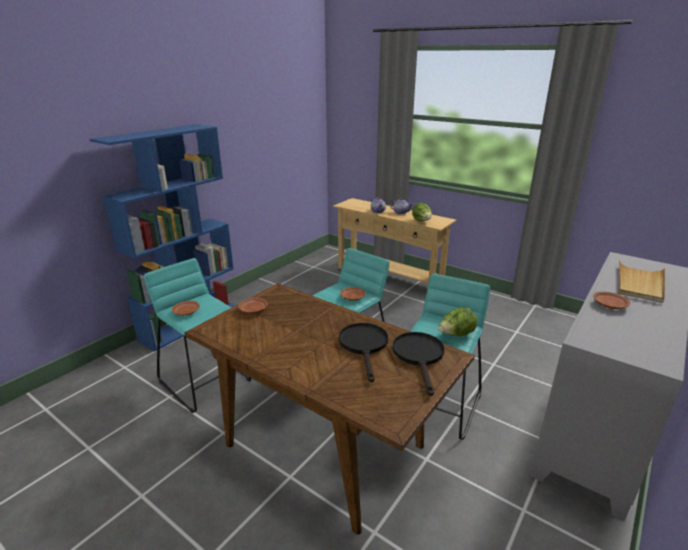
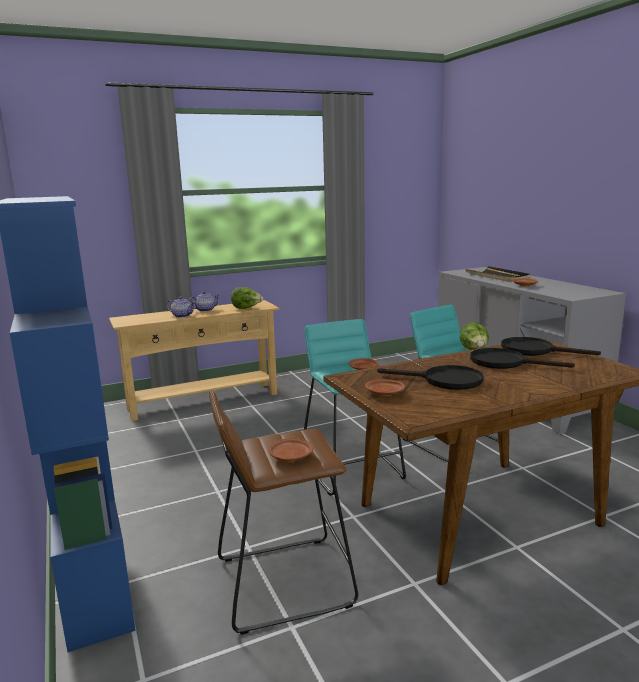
camera: 60 degrees left, 10 degrees down
(206, 380) = (284, 581): turquoise stool -> brown stool
(295, 326) = (444, 381): none -> black frying pan
(639, 284) = (497, 276): beige tray -> black tray

